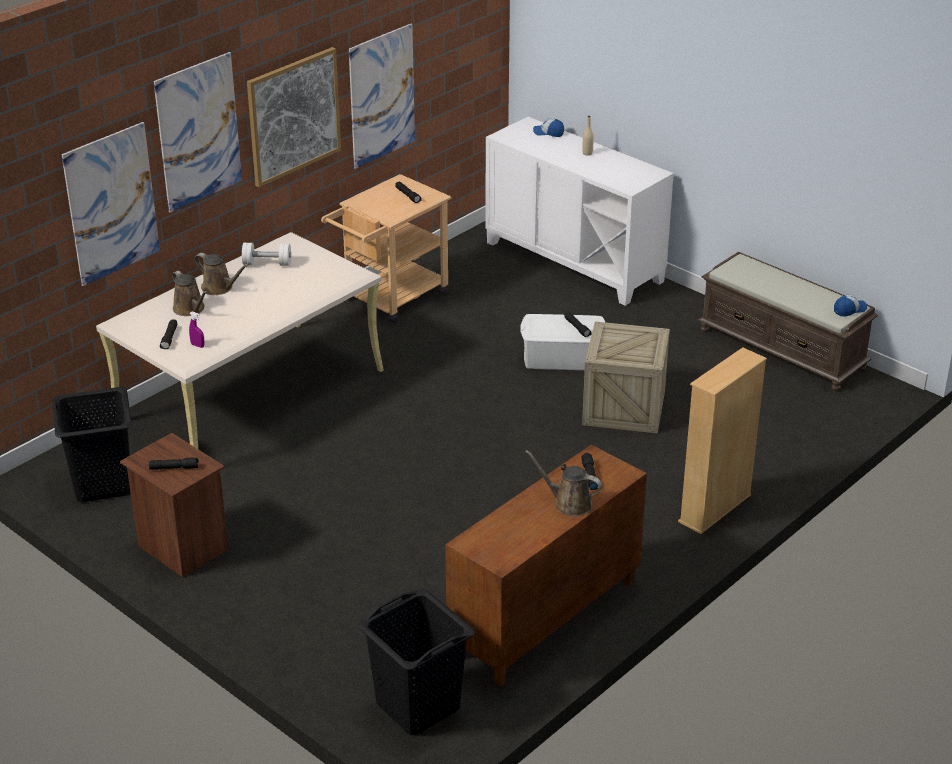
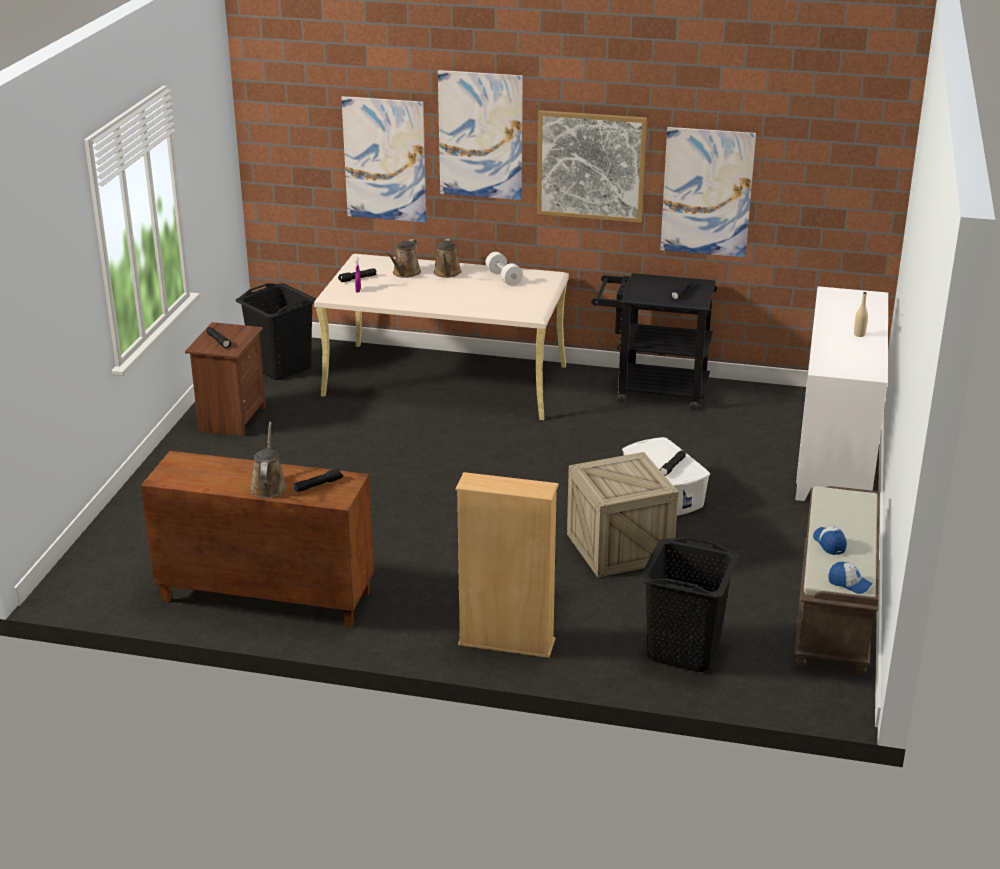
camera: 60 degrees right, 5 degrees down
(390, 300) = (651, 390): beige cart -> black cart
(417, 706) = (114, 571): black laundry basket -> black laundry basket (683, 650)
(548, 133) = (870, 308): cap -> cap (829, 543)

